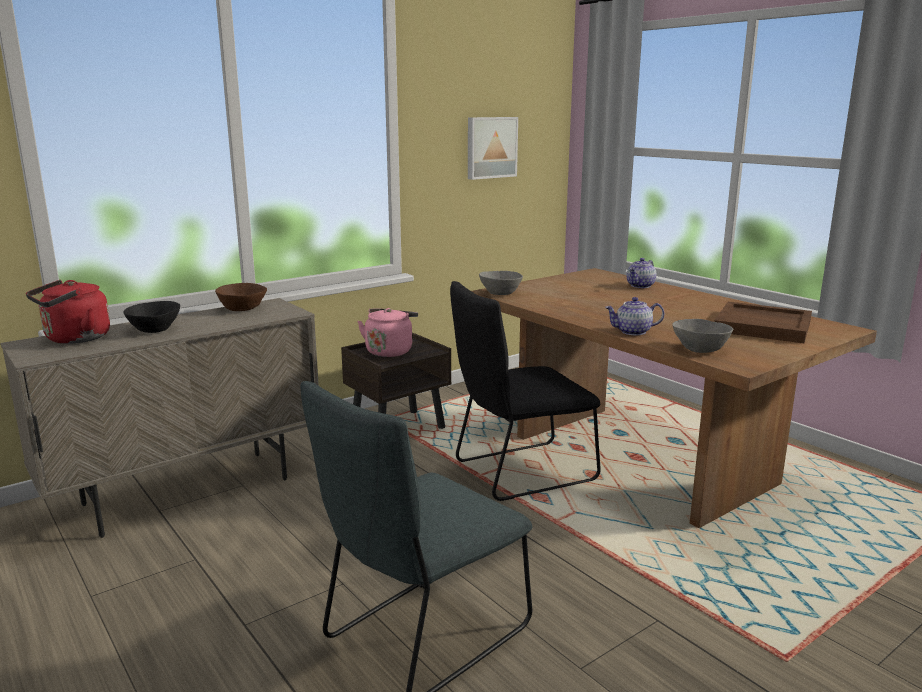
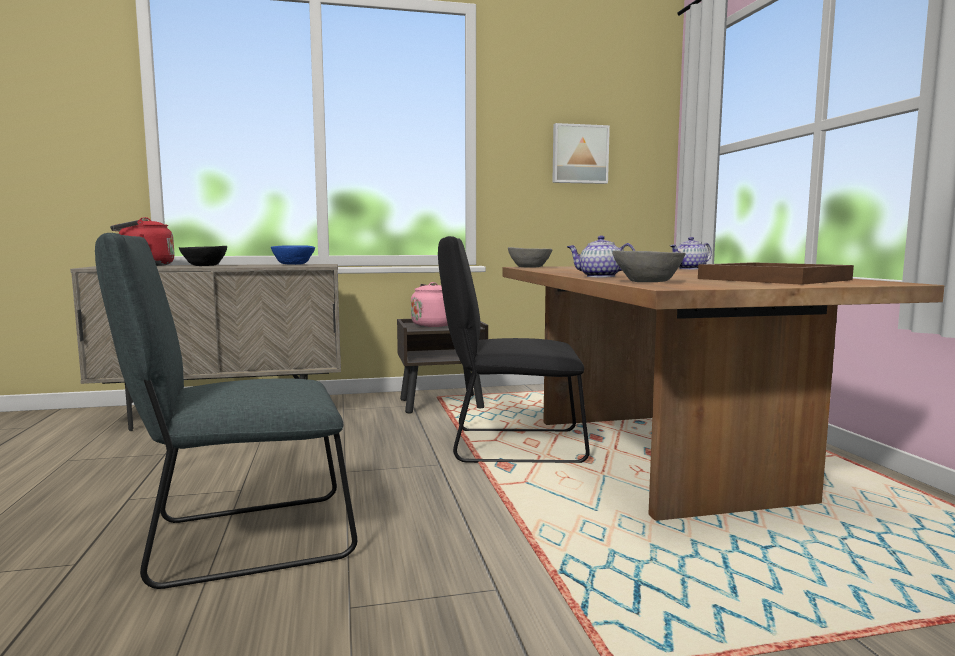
camera: 25 degrees right, 10 degrees down
(242, 309) = (293, 264): brown bowl -> blue bowl

